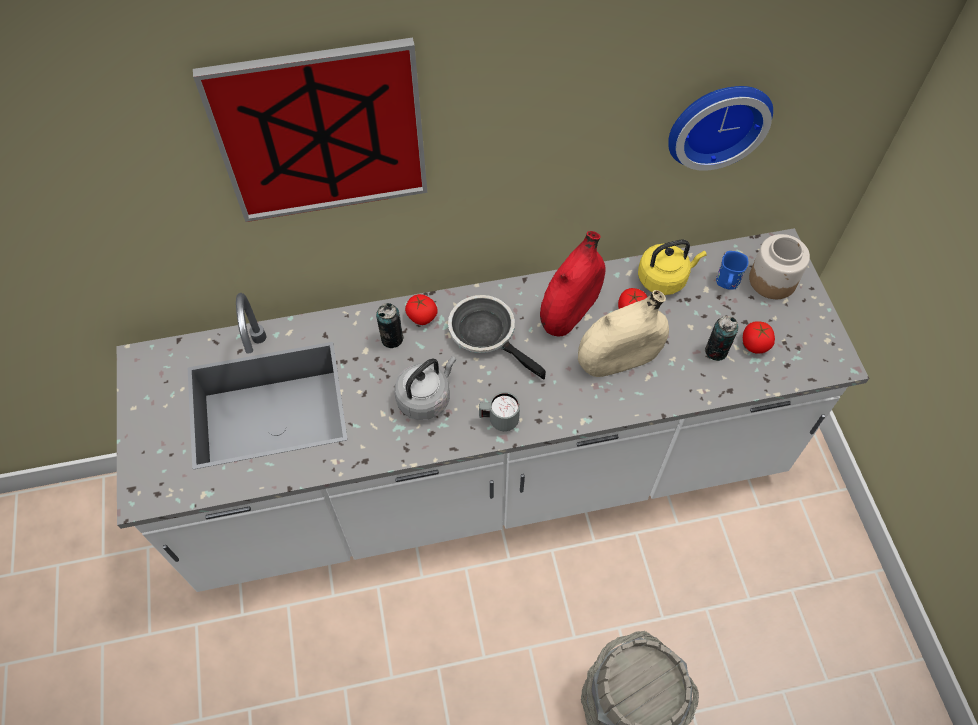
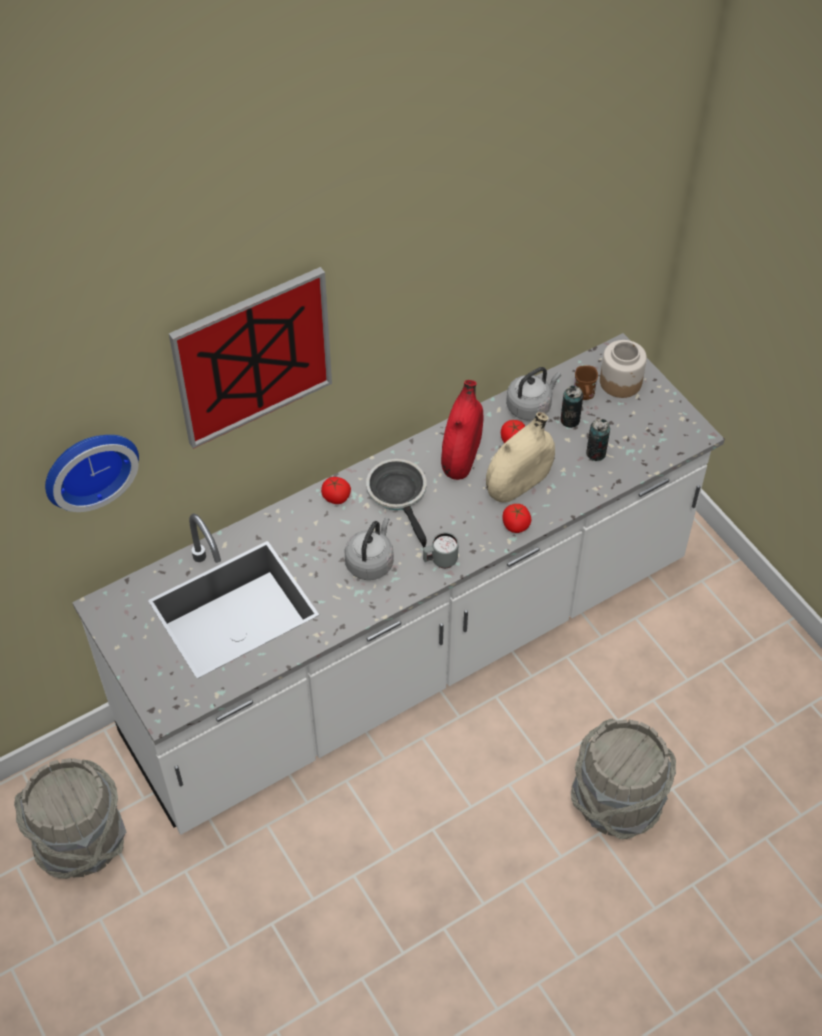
camera: 20 degrees left, 5 degrees down
(122, 561) = (82, 841): none -> grey bucket
(392, 339) = (318, 523): can -> can (570, 420)
(487, 334) = (399, 495): frying pan -> frying pan turned 45 degrees clockwise
(664, 278) = (530, 406): yellow kettle -> grey kettle
(716, 121) = (542, 264): wall clock -> wall clock (88, 466)
(727, 283) = (584, 395): blue mug -> brown mug
(754, 344) = (625, 438): tomato -> tomato (515, 525)

